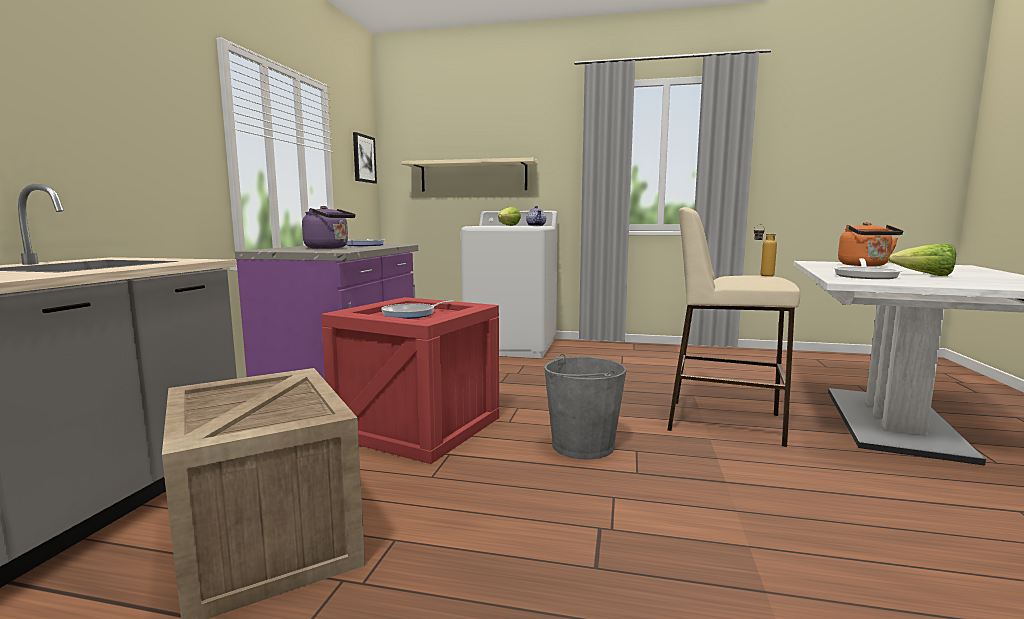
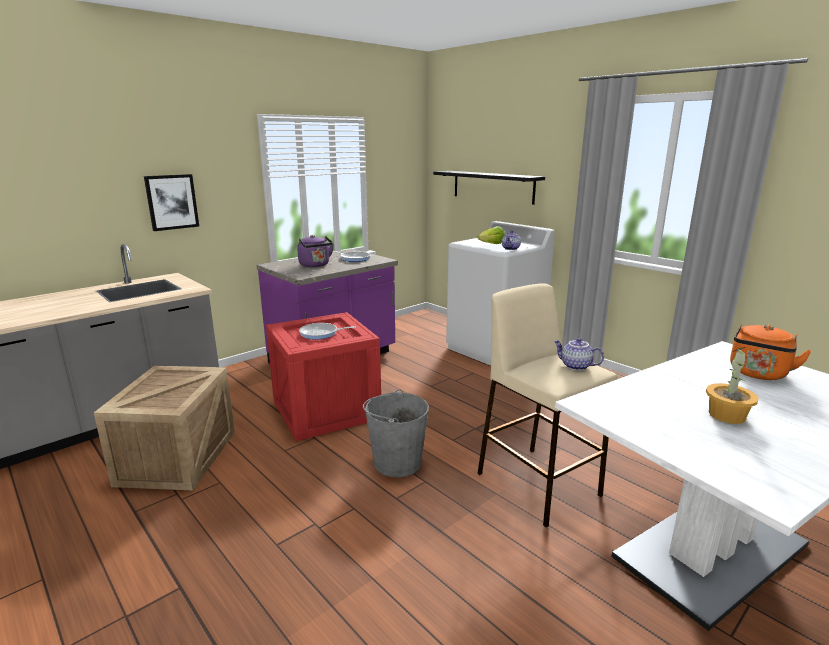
camera: 35 degrees right, 10 degrees up
(363, 158) = (407, 168): picture -> picture (172, 202)
(473, 176) = (492, 186): beige shelf -> black shelf
(761, 275) = (575, 366): bottle -> teapot
(866, 276) = (648, 399): frying pan -> none
(925, 275) = (727, 416): lettuce -> potted plant

